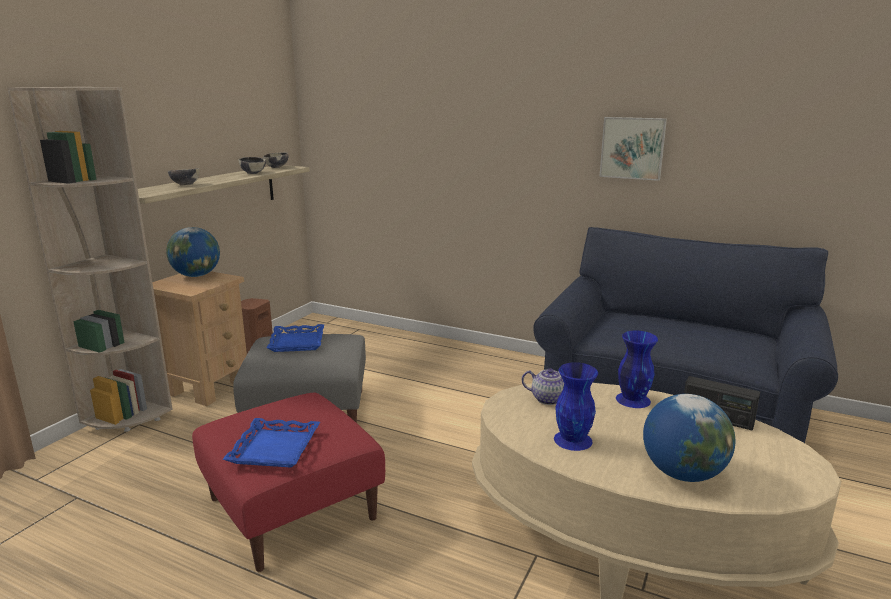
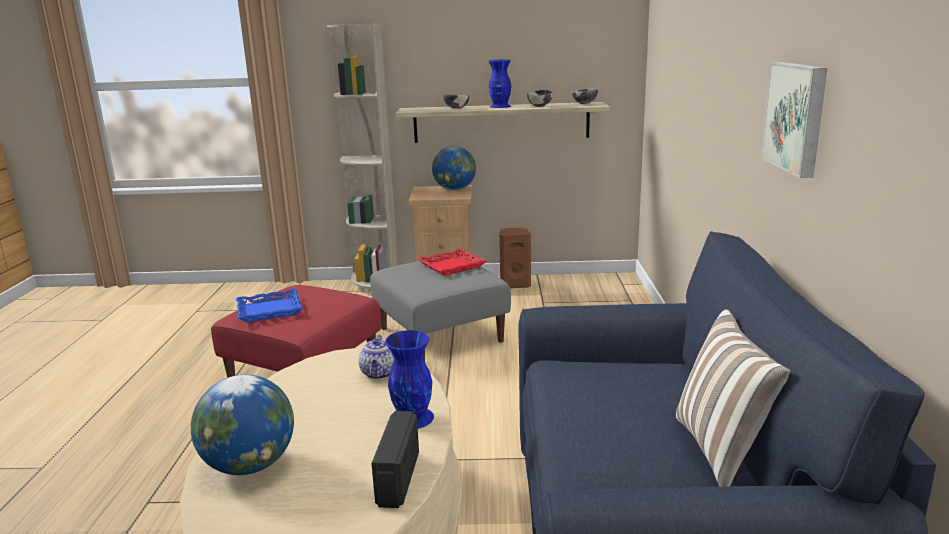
camera: 65 degrees right, 0 degrees up
(296, 342) = (452, 266): blue tray -> red tray
(573, 440) = (297, 399): blue vase -> blue vase (500, 106)
(723, 328) = (722, 451): none -> pillow

